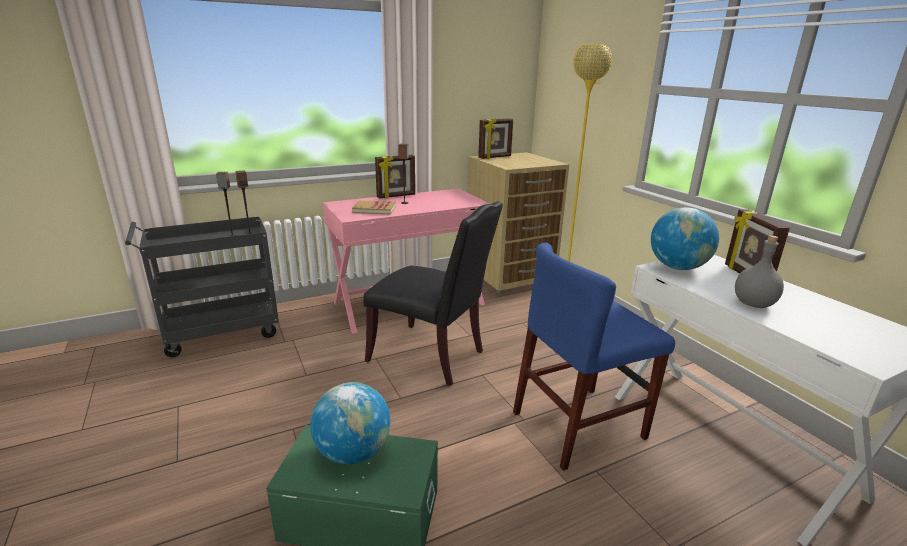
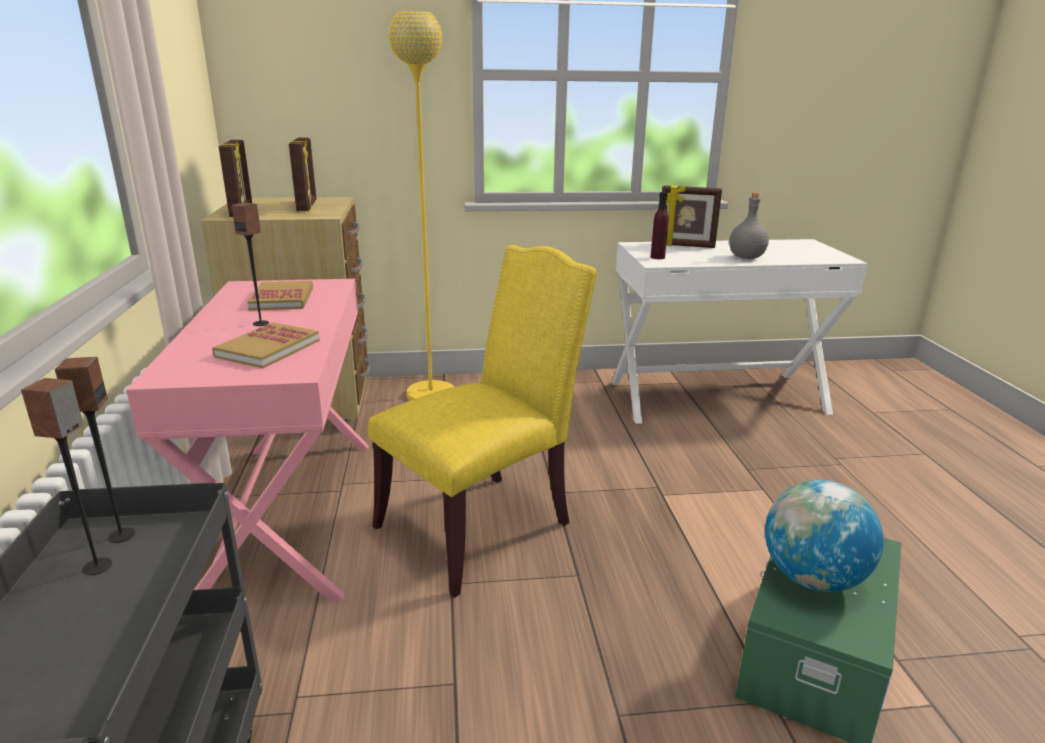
camera: 70 degrees left, 0 degrees up
(396, 196) = (203, 324): picture frame -> picture frame (307, 206)
(431, 356) = (482, 524): black chair -> yellow chair
(441, 199) = (282, 299): none -> book
(578, 425) = (676, 457): blue chair -> none
(677, 267) = (657, 257): globe -> purple bottle

